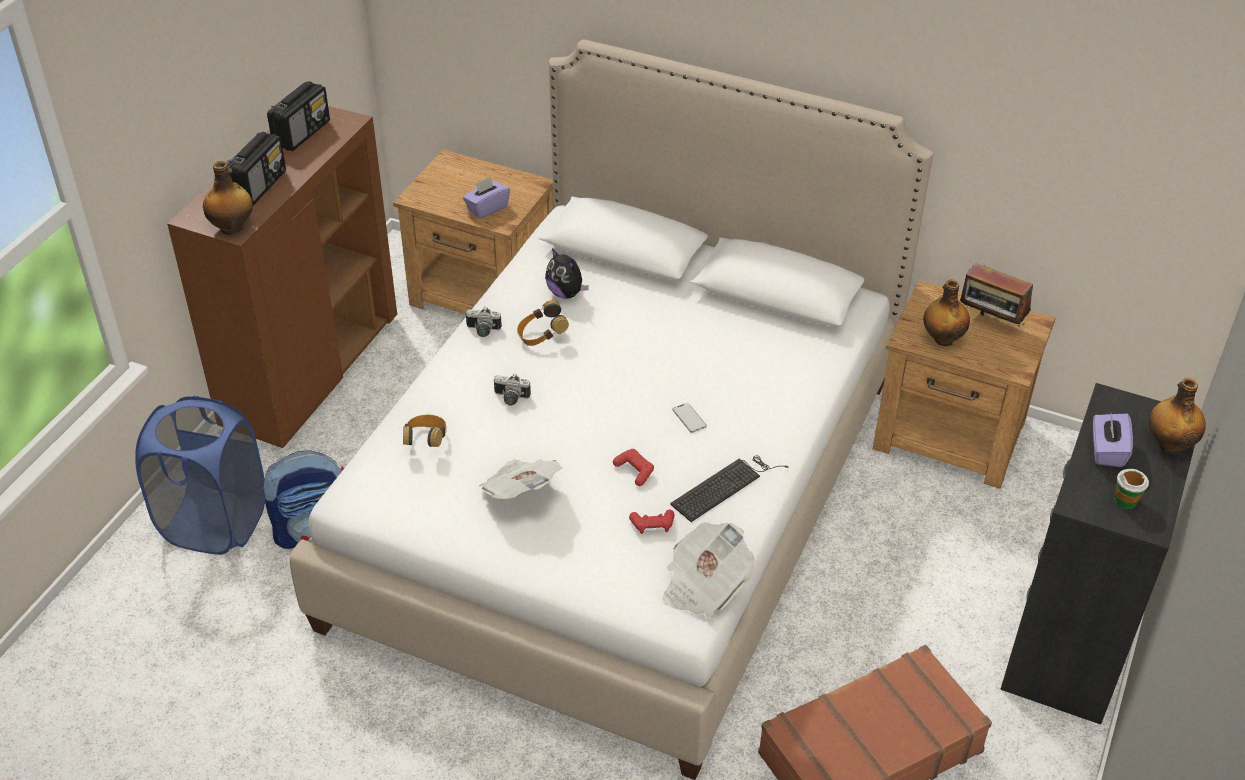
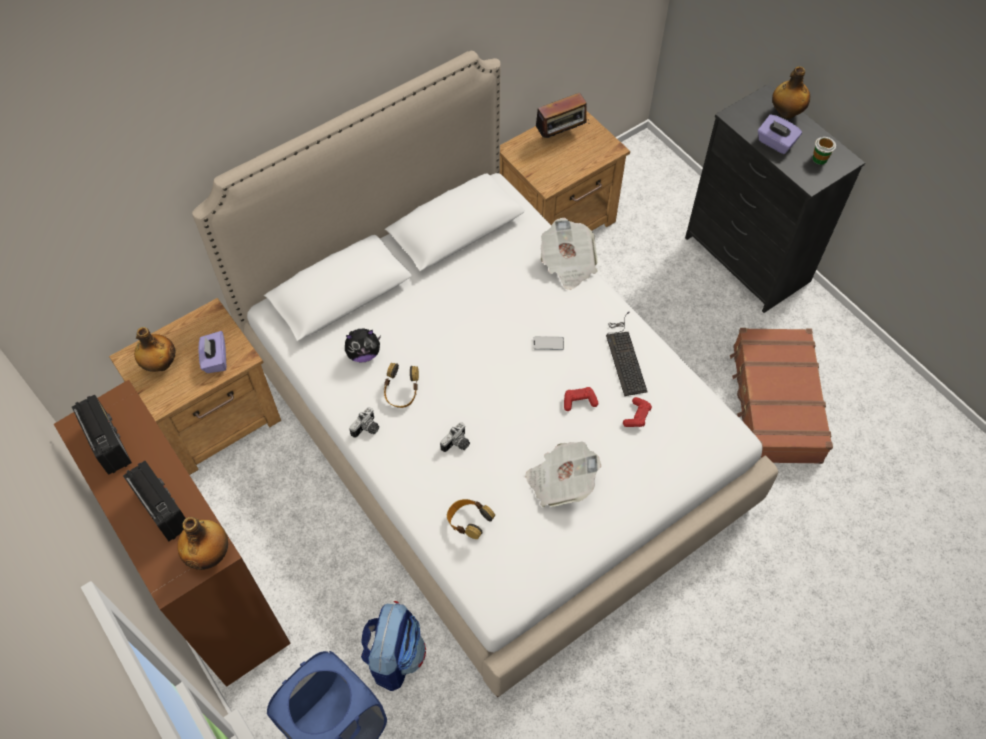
camera: 60 degrees left, 15 degrees up
(704, 585) = (707, 413): newspaper -> newspaper (568, 264)
(942, 338) = (560, 167): bottle -> bottle (160, 364)

